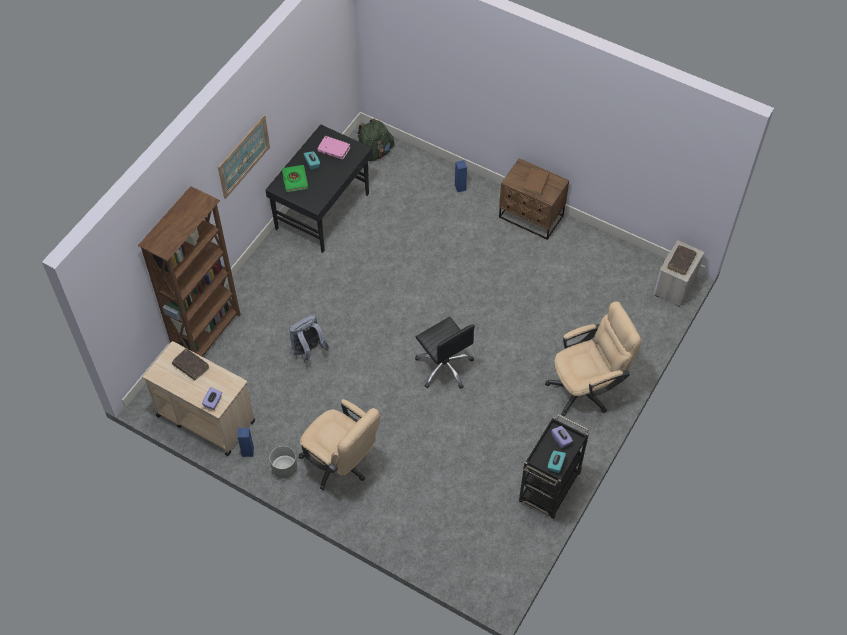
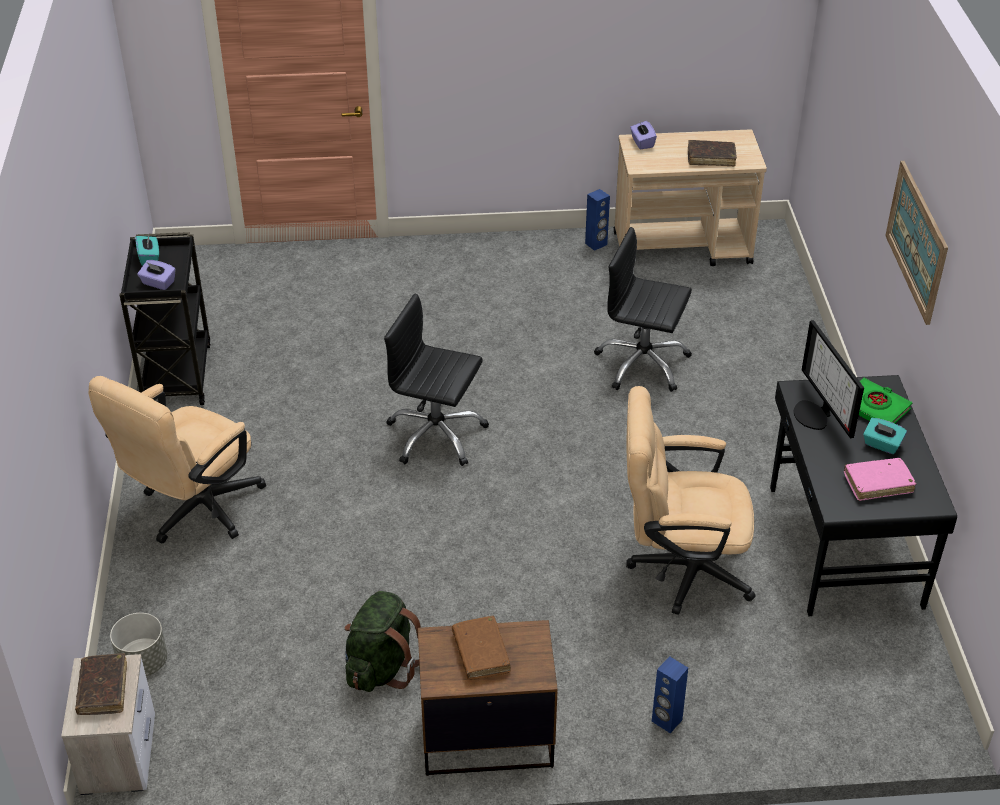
camera: 145 degrees right, 15 degrees down
(208, 334) = (791, 320): brown bookcase -> none
(284, 468) = (536, 250): grey planter -> grey planter (143, 662)
(308, 351) = (642, 364): grey backpack -> black office chair
(322, 190) = (815, 415): none -> monitor
(341, 464) = (473, 281): beige office chair -> beige office chair (679, 568)
(374, 153) = (885, 696): green backpack -> green backpack (382, 667)

